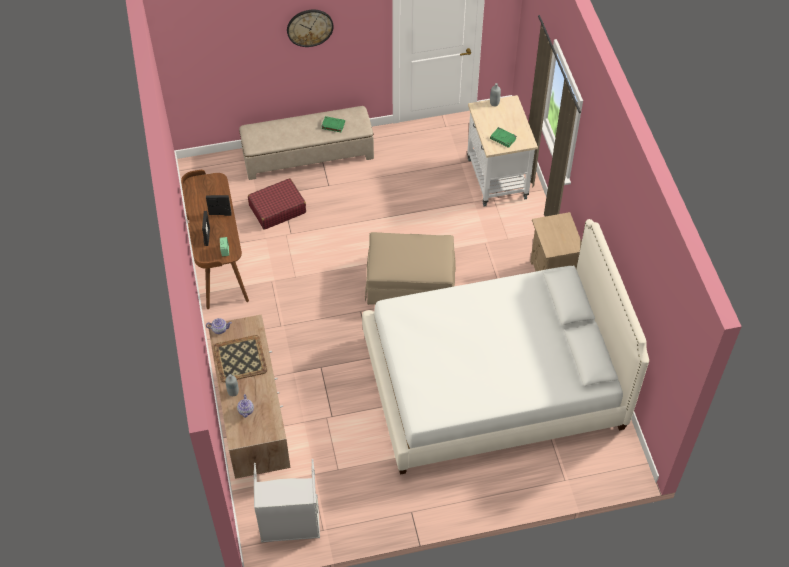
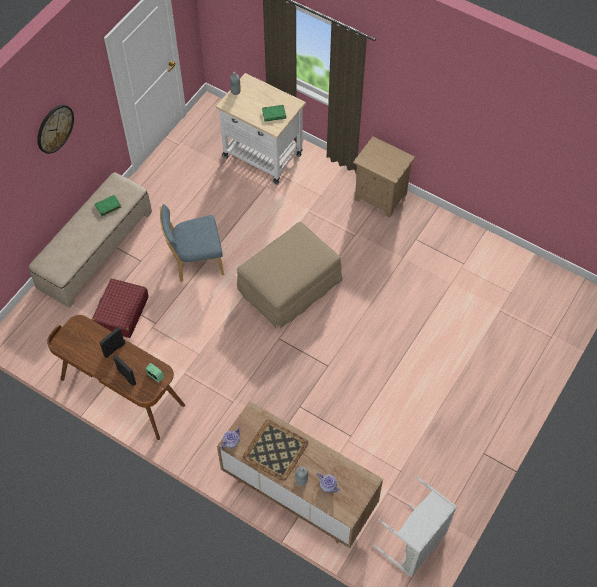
camera: 45 degrees left, 5 degrees up
(364, 215) = (195, 262): none -> blue chair
(493, 382) = (430, 310): white bed -> none

